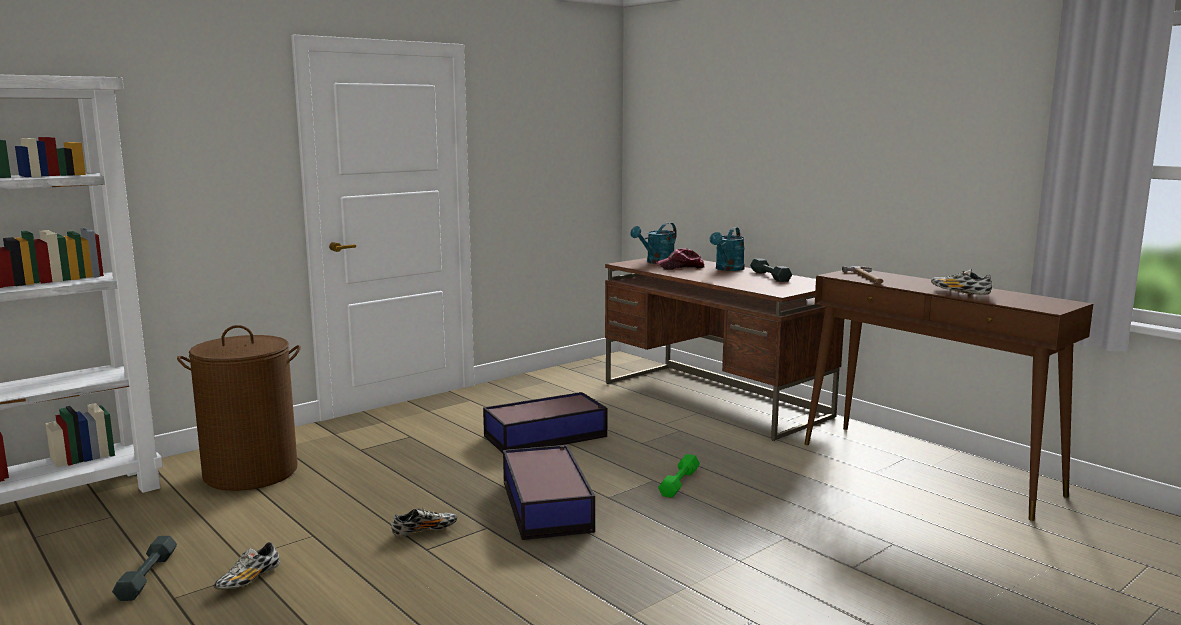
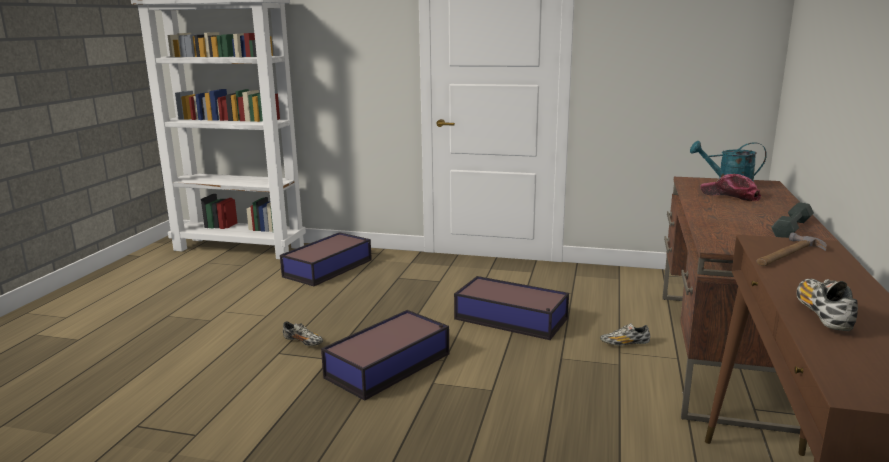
camera: 55 degrees right, 5 degrees up
(147, 576) = (186, 300): grey dumbbell -> none
(248, 580) = (198, 323): shoe -> shoe (624, 344)
(251, 472) = (329, 268): brown laundry basket -> storage box
(679, 483) = (503, 403): green dumbbell -> none
(727, 269) = (774, 209): turquoise watering can -> none

